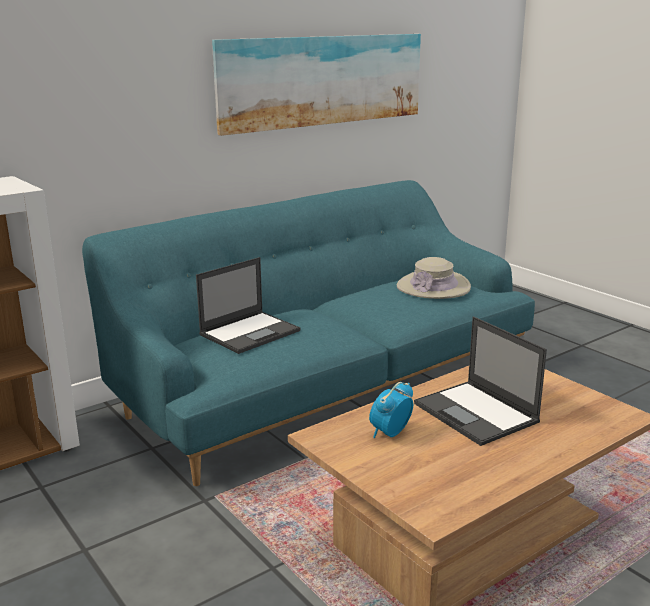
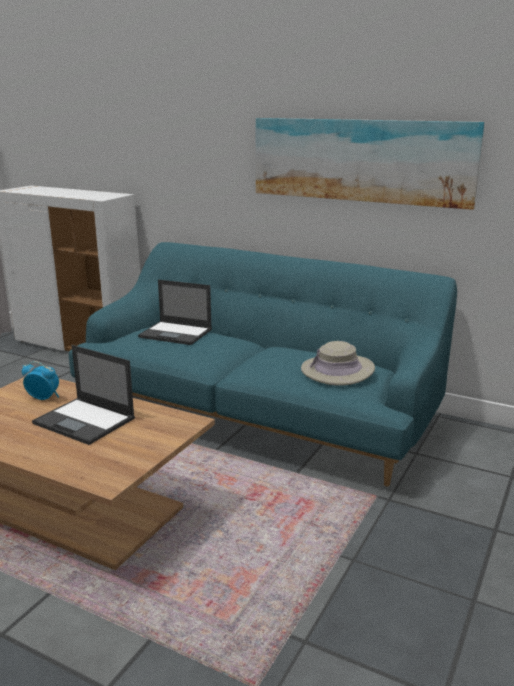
camera: 65 degrees right, 0 degrees up
(476, 413) = (85, 421): laptop -> laptop turned 90 degrees counterclockwise

